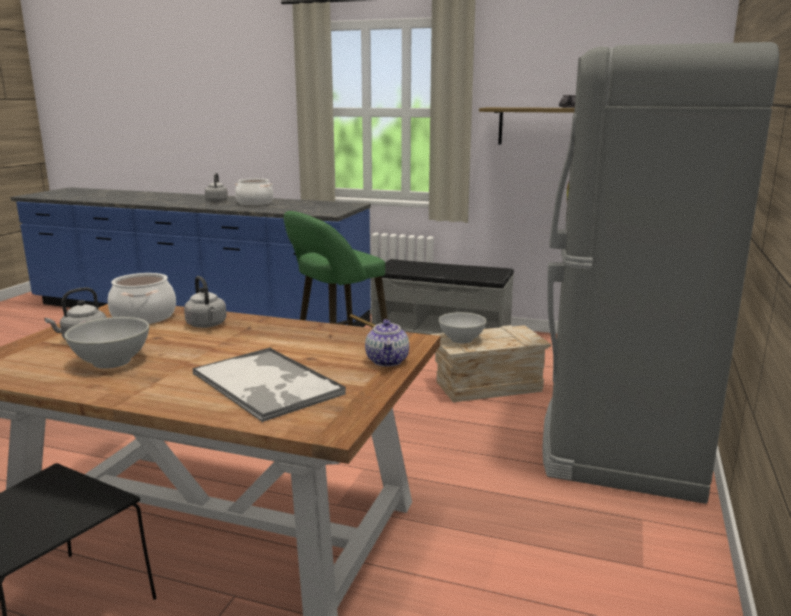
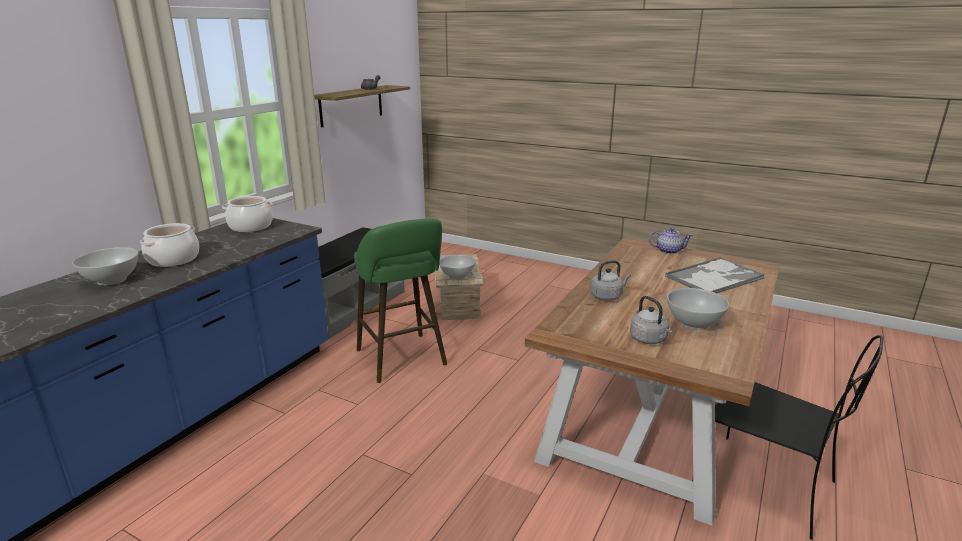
camera: 80 degrees left, 5 degrees up
(144, 317) = (586, 321): cooking pot -> cooking pot (251, 226)
(217, 201) = (111, 280): grey kettle -> white bowl
(621, 439) = (544, 280): grey fridge -> none

